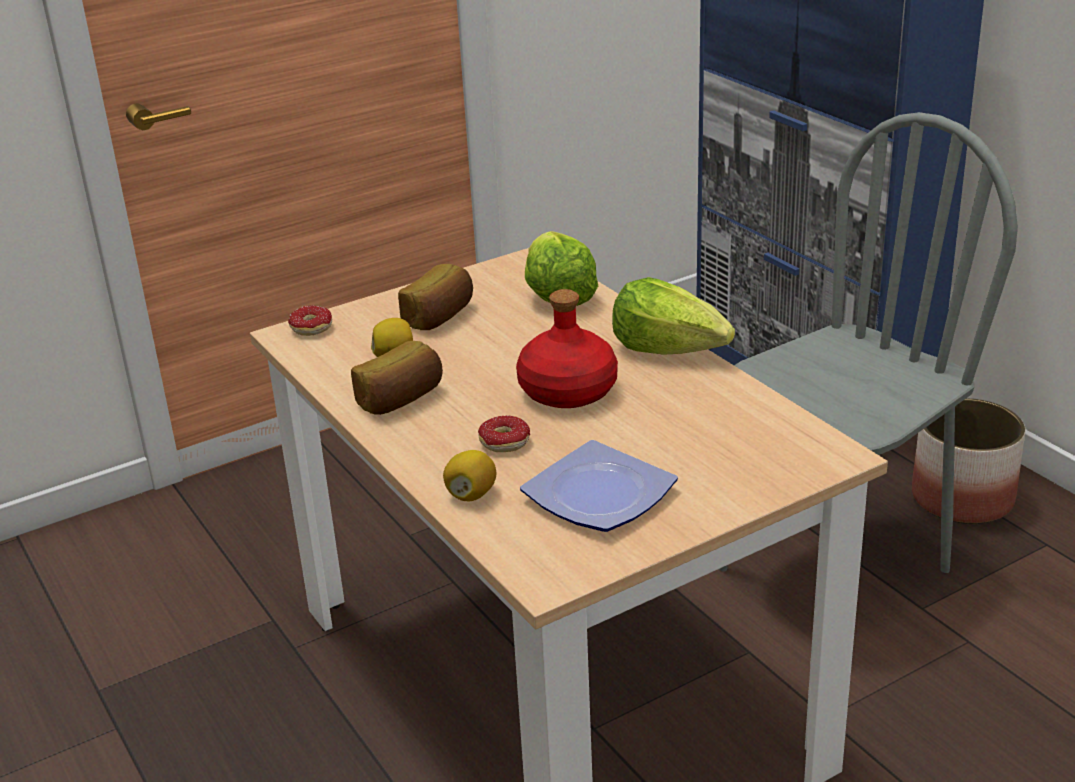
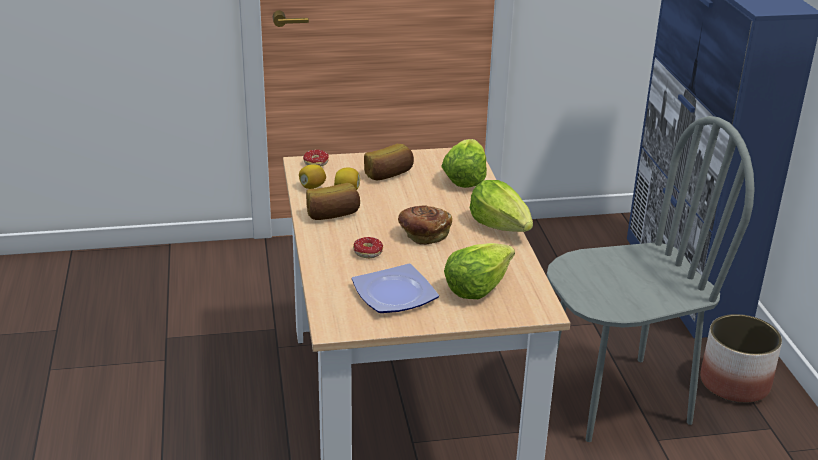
camera: 20 degrees right, 0 degrees up
(471, 494) = (329, 274): lemon -> lemon (312, 187)
(567, 392) = (423, 234): red bottle -> bread
(711, 447) = (477, 286): none -> lettuce

